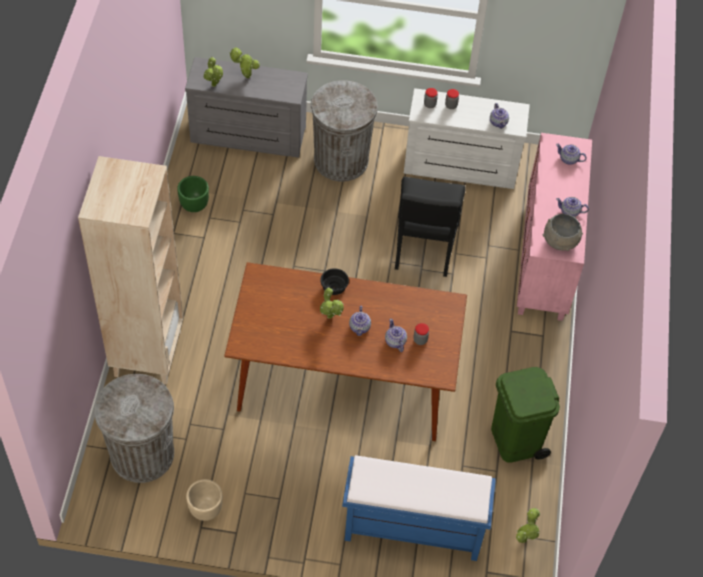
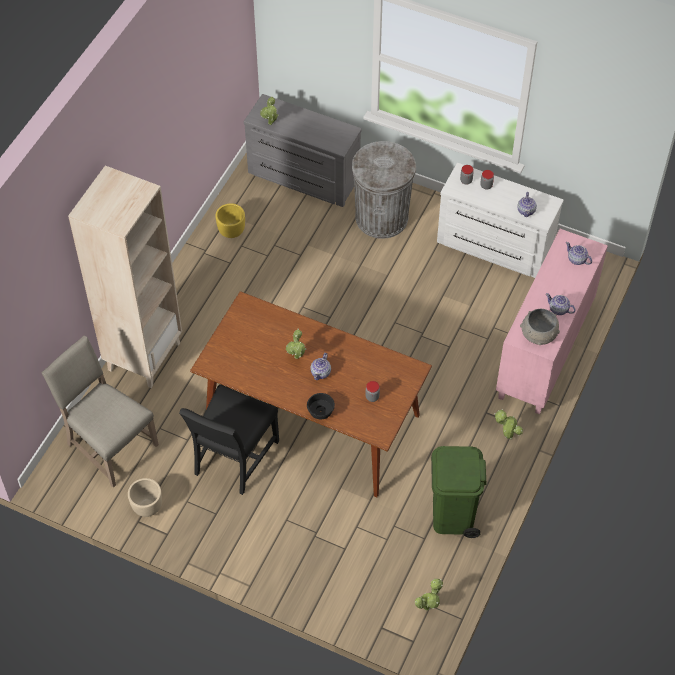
camera: 20 degrees right, 0 degrees up
(142, 454) = (109, 444): grey trash can -> beige chair
(194, 205) = (231, 231): green planter -> yellow planter
(245, 76) = (302, 121): potted plant -> potted plant (507, 436)
(334, 286) = (310, 330): black bowl -> black bowl (321, 410)
(395, 341) = (348, 393): teapot -> none
(411, 529) = (326, 571): blue bench -> none
(424, 248) = (431, 316): black chair -> black chair (233, 458)

